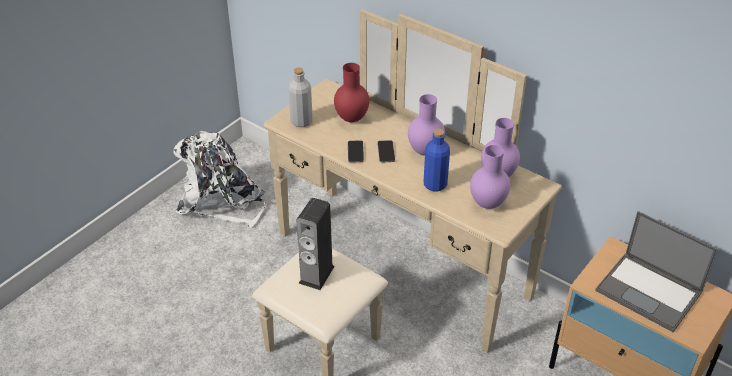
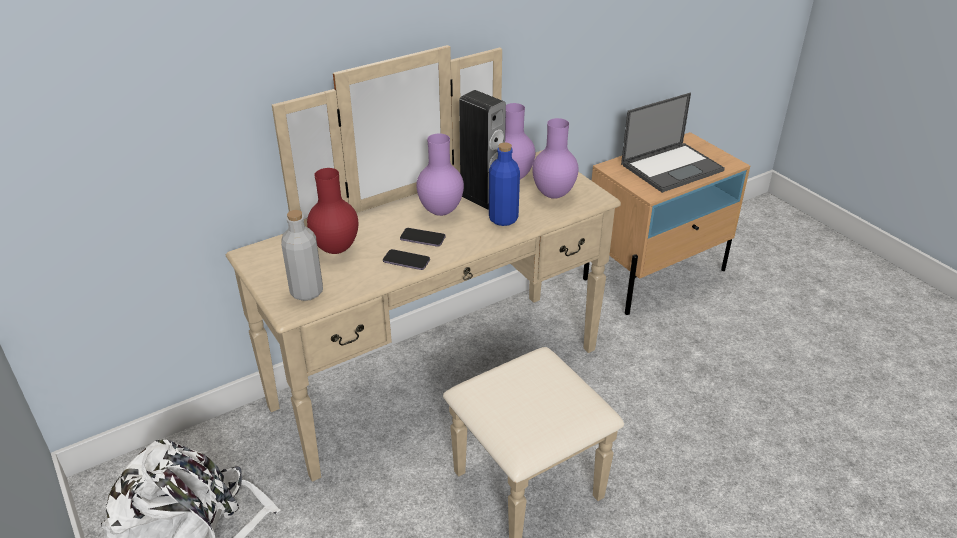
camera: 70 degrees left, 5 degrees down
(316, 274) = (522, 397): speaker -> speaker (482, 196)

